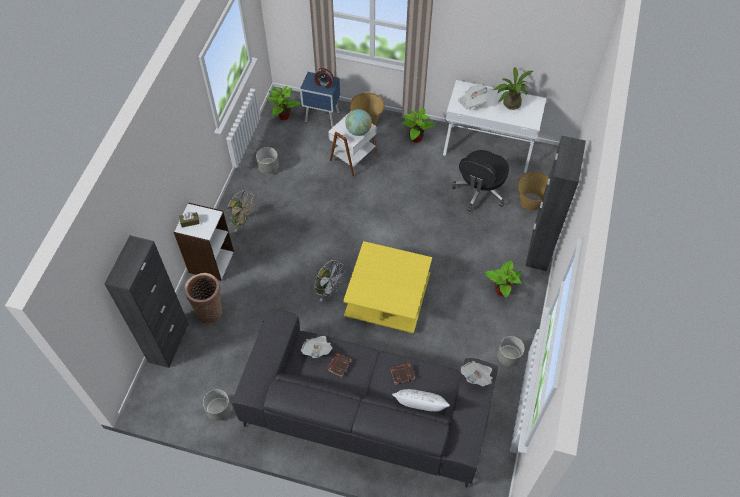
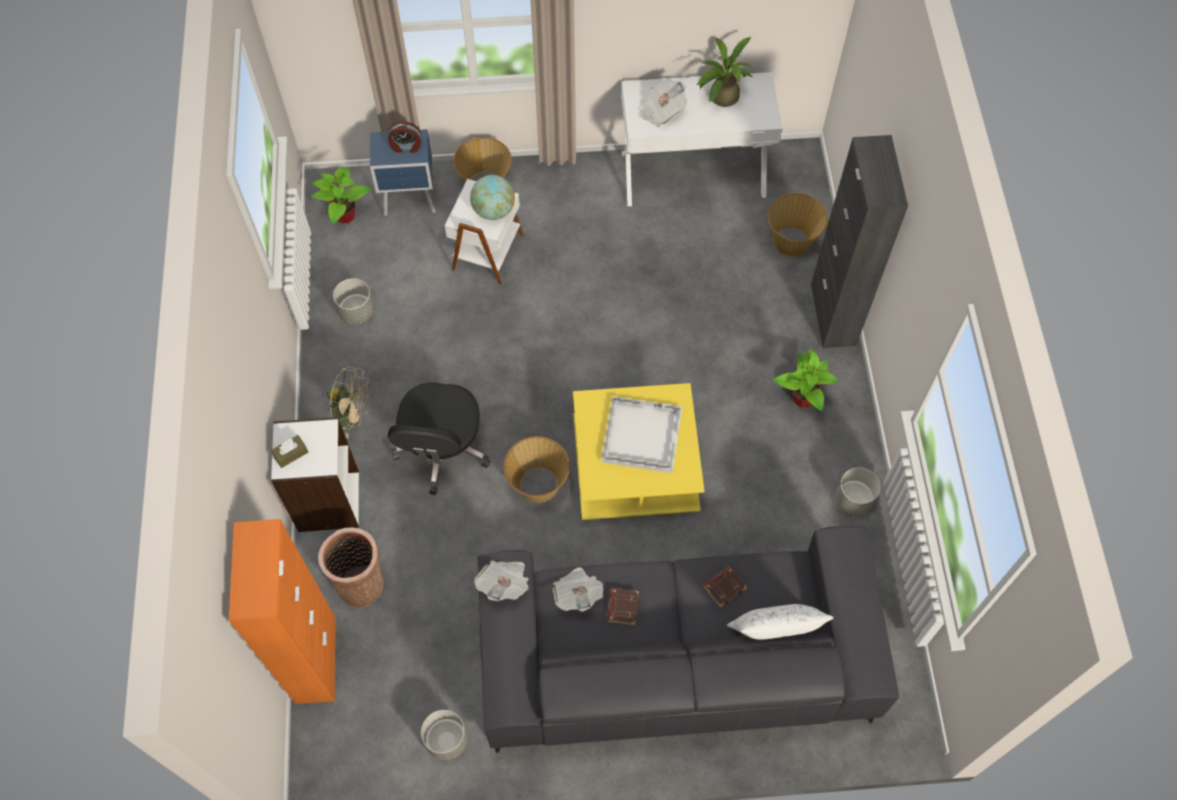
camera: 20 degrees left, 5 degrees up
(168, 343) = (316, 660): black cabinet -> orange cabinet
(328, 289) = (538, 484): white fan -> basket
(391, 276) = (641, 434): none -> white tray
(415, 138) = (574, 191): potted plant -> none
(477, 376) = (844, 555): newspaper -> newspaper (504, 584)
(479, 191) = (707, 249): black office chair -> black office chair (442, 450)

